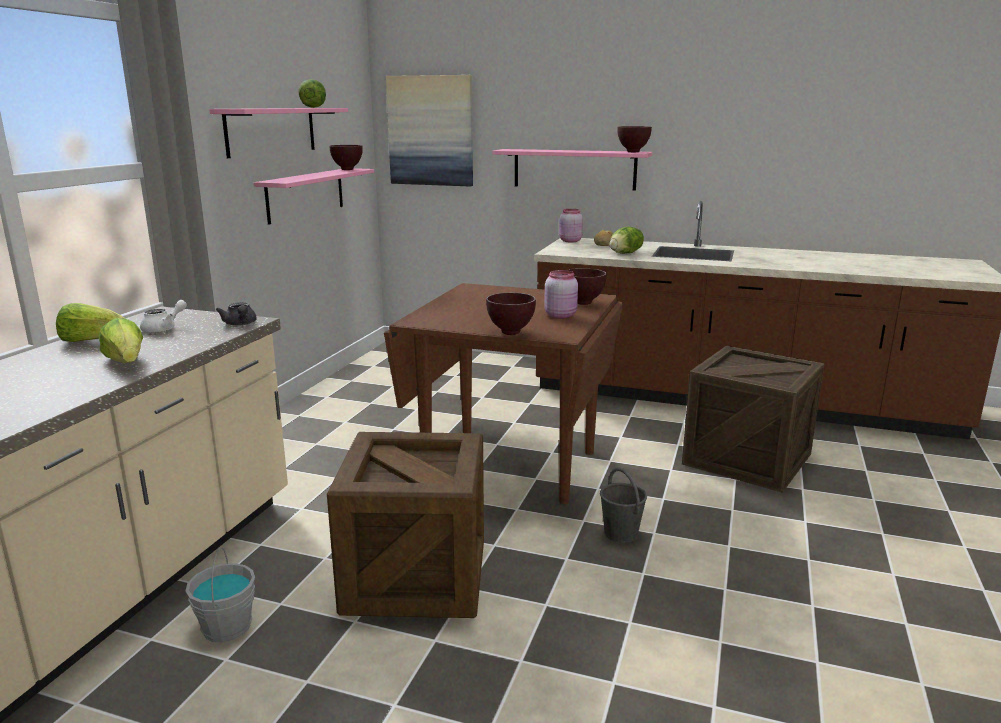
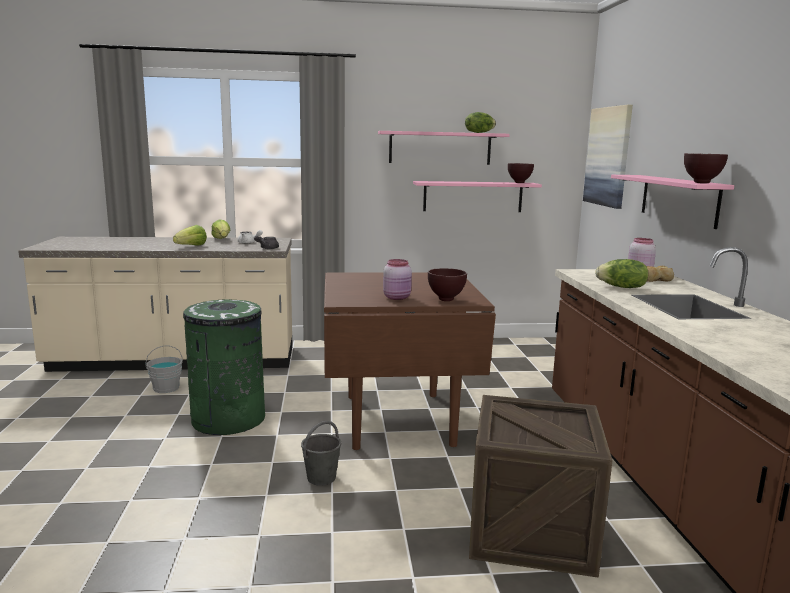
camera: 65 degrees right, 5 degrees down
(416, 576) = (228, 419): crate -> green trash can
(511, 332) = (335, 292): brown bowl -> none

